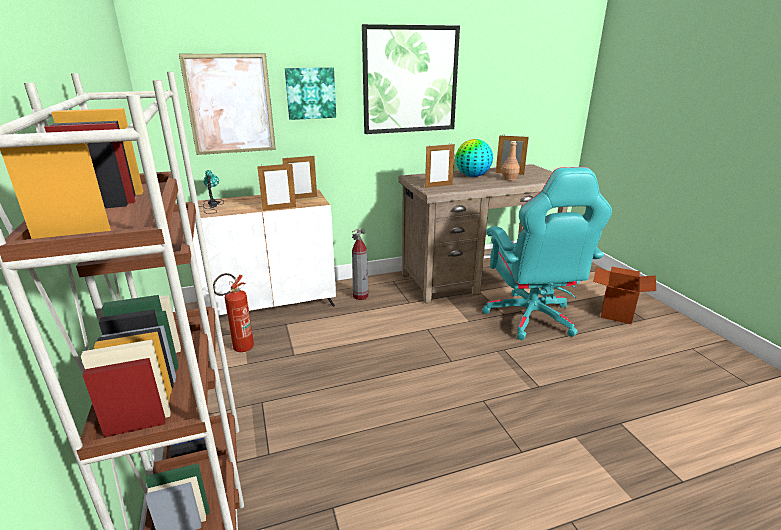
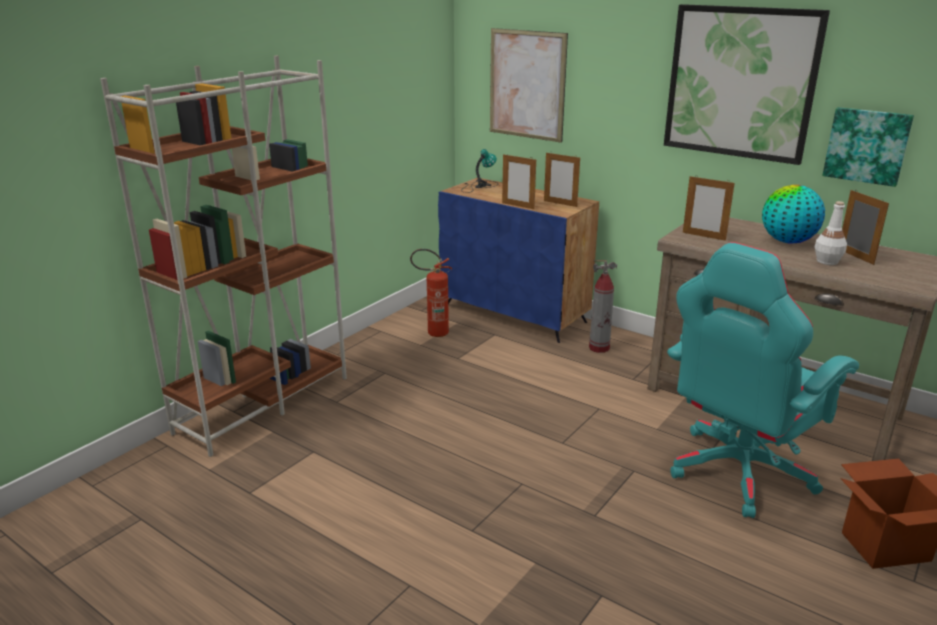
camera: 55 degrees right, 0 degrees up
(273, 304) = (515, 314): white cabinet -> blue cabinet
(310, 93) = (608, 83): picture -> picture (867, 146)
(509, 179) = (826, 261): brown bottle -> white bottle

